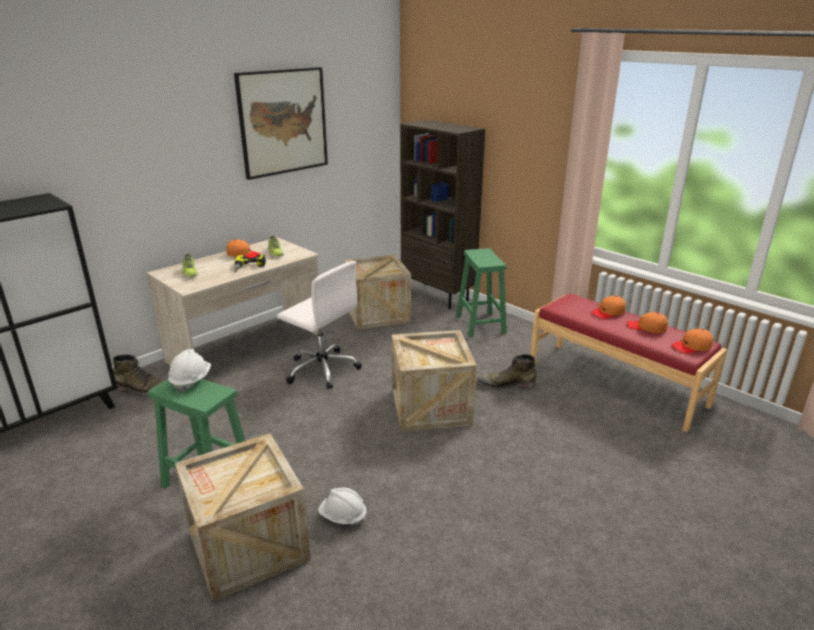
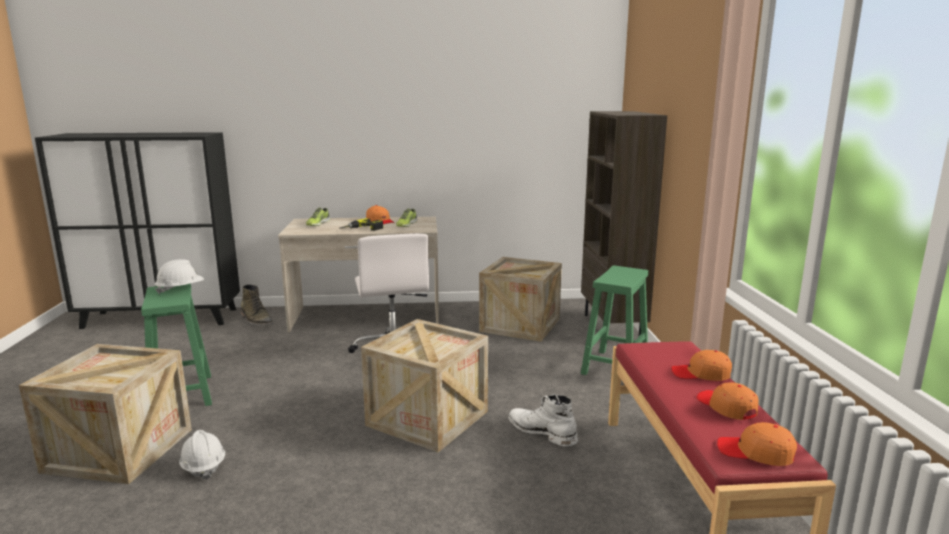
camera: 40 degrees right, 10 degrees down
(283, 122) = (457, 99): picture -> none
(505, 384) = (542, 431): green boot -> white boot

